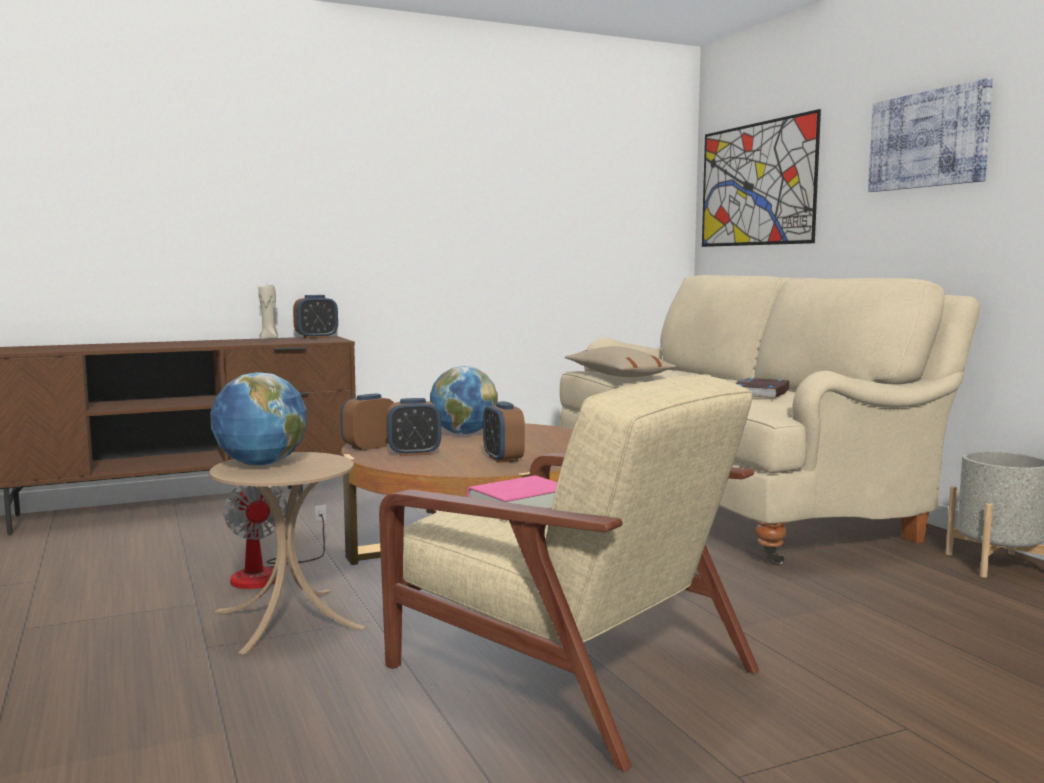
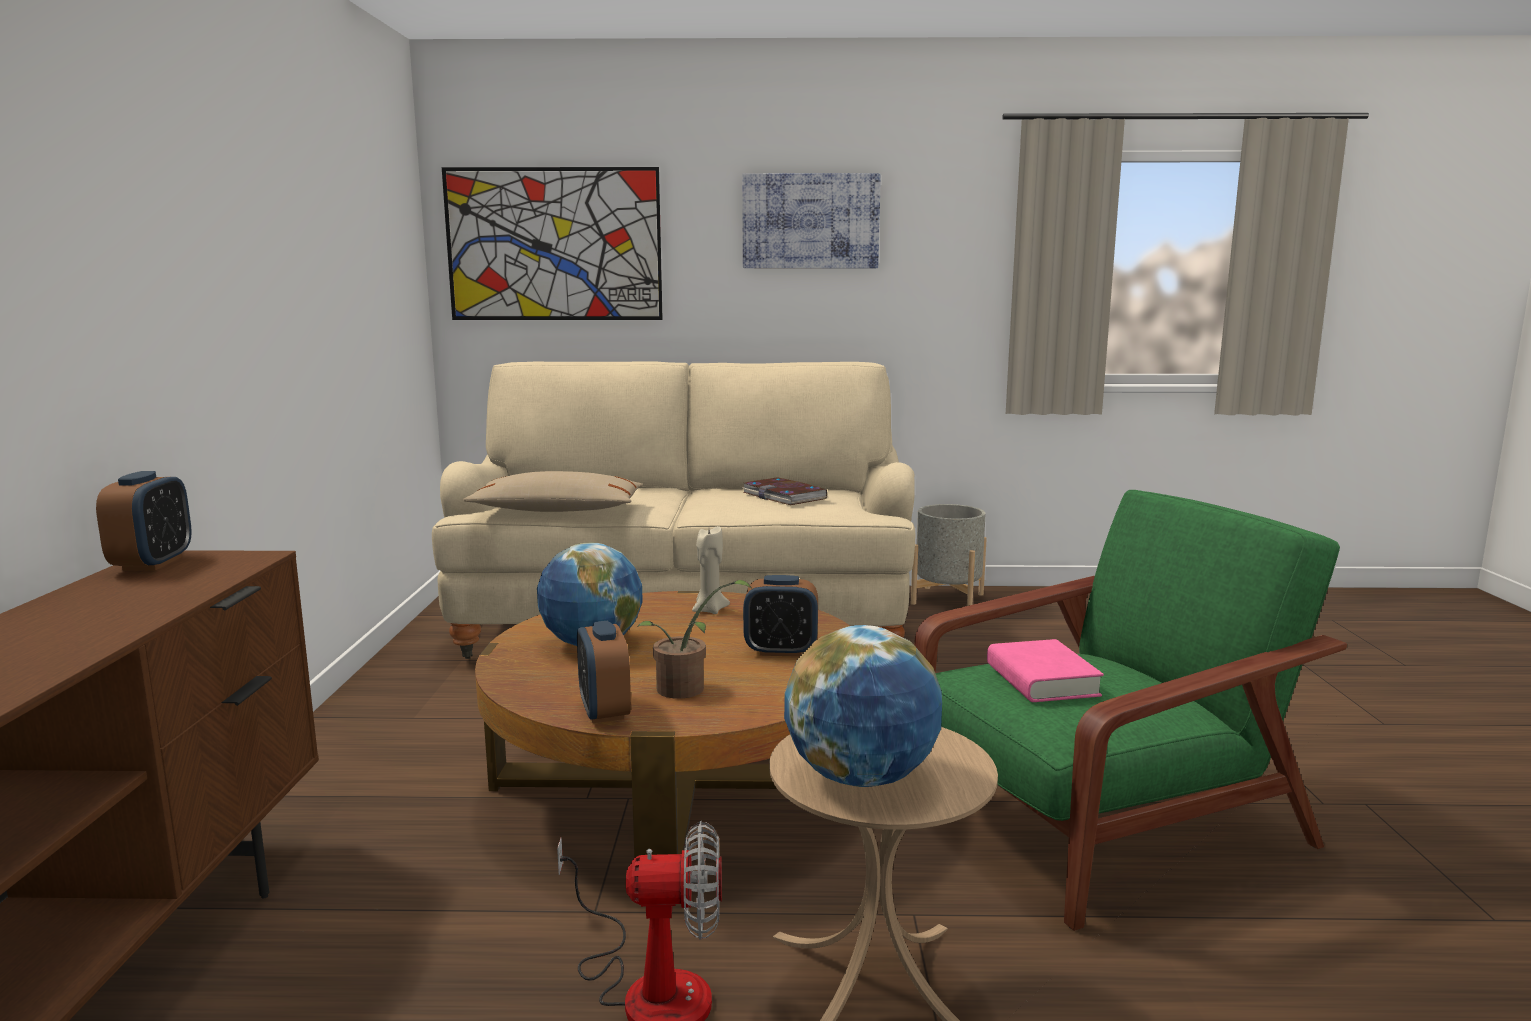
camera: 65 degrees left, 5 degrees up
(269, 339) = (87, 594): beige candle -> beige candle (709, 610)
(414, 453) = (687, 690): alarm clock -> potted plant
(564, 666) = (1099, 821): beige armchair -> green armchair

